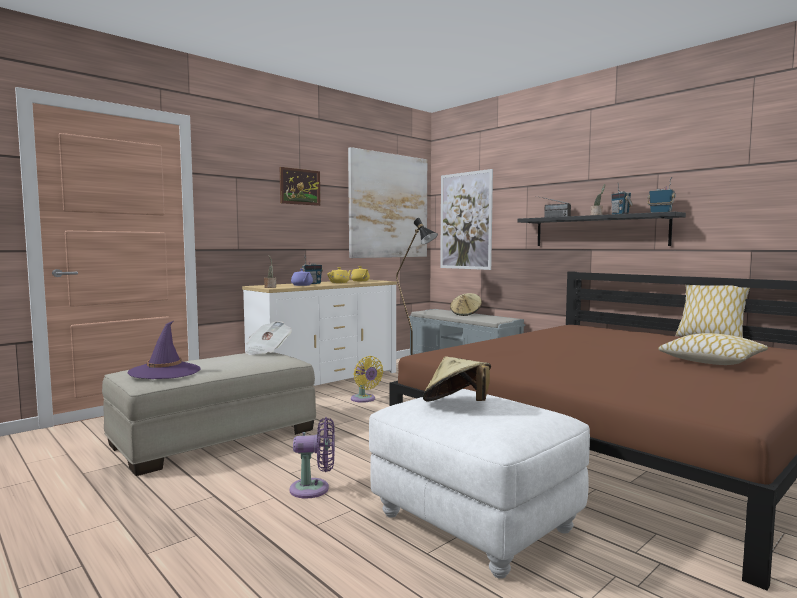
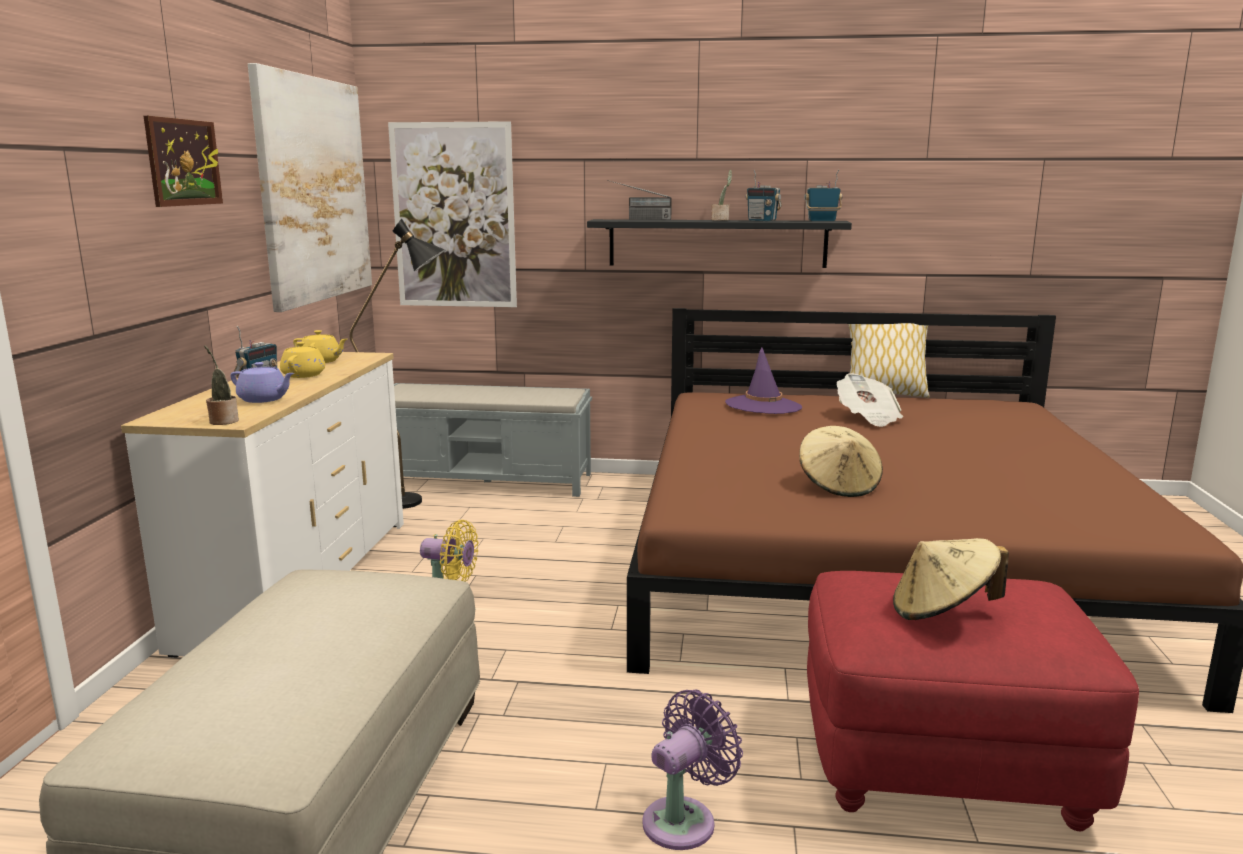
camera: 40 degrees left, 10 degrees up
(165, 371) = (248, 713): purple hat -> purple hat (763, 406)
(267, 351) = (326, 574): newspaper -> newspaper (868, 418)
(466, 314) = (482, 390): beige hat -> beige hat (838, 486)
(475, 522) = (944, 763): white ottoman -> red ottoman
(711, 361) = (976, 440): pillow -> none

